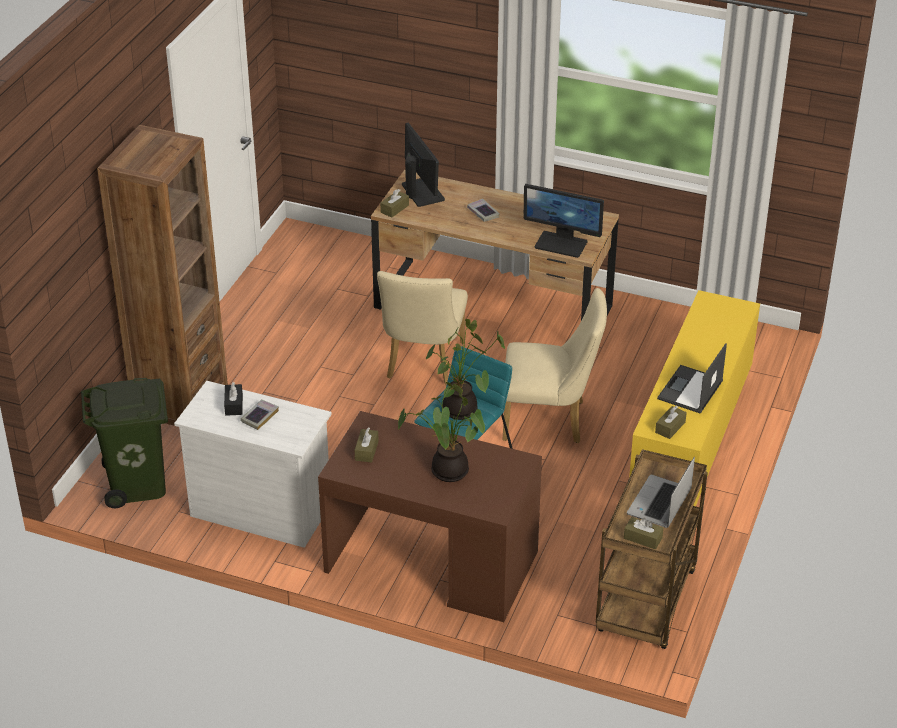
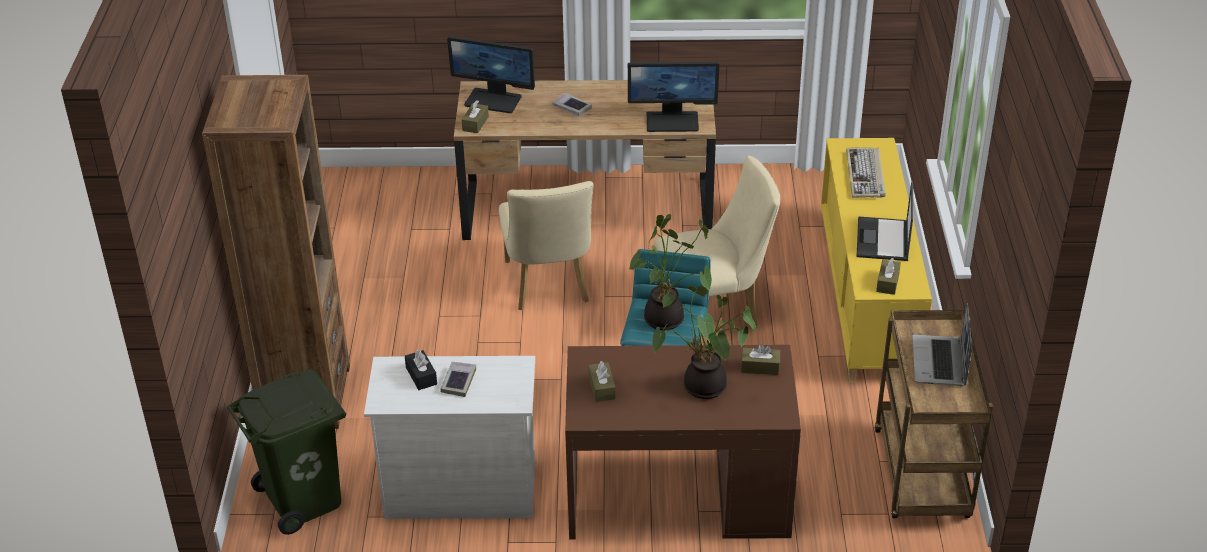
camera: 20 degrees left, 0 degrees up
(421, 192) = (493, 100): monitor -> monitor turned 150 degrees clockwise
(643, 538) = (946, 403): brown tissue box -> brown tissue box (760, 367)
(712, 331) = (865, 175): none -> keyboard

